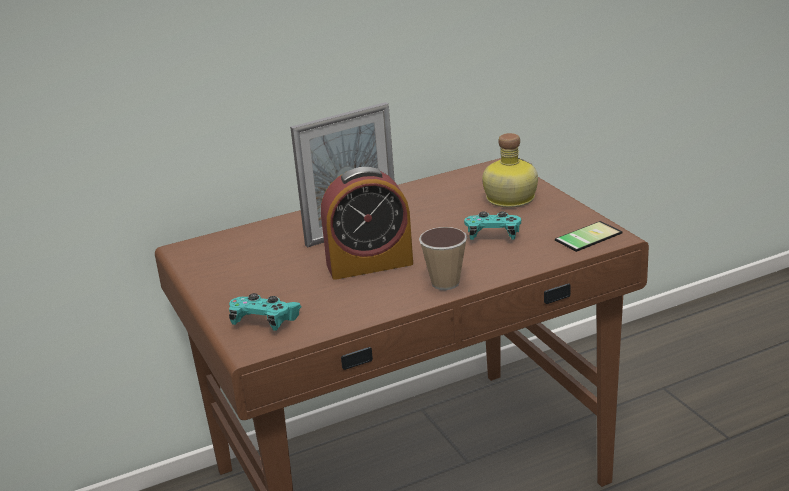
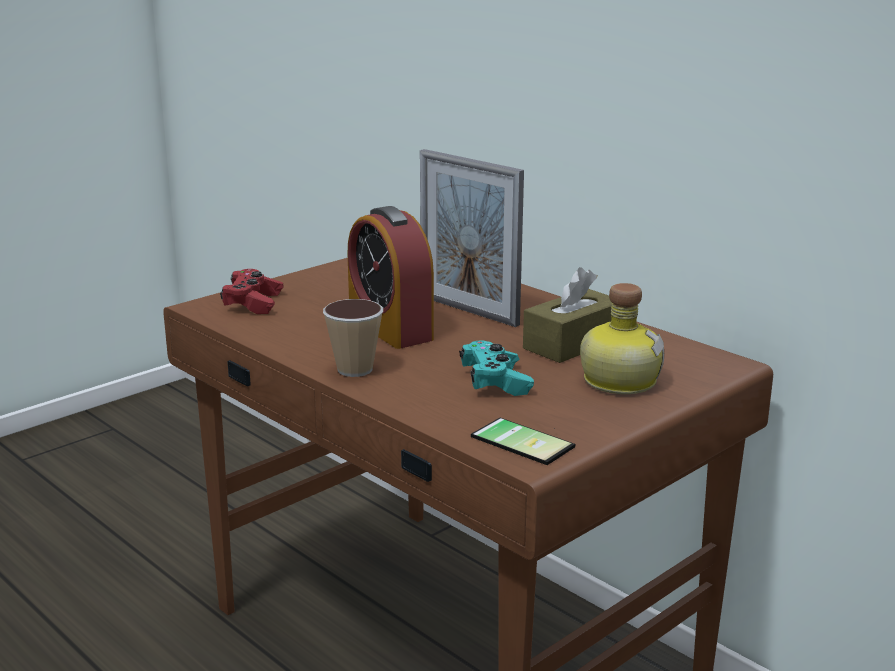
camera: 70 degrees right, 5 degrees down
(265, 321) = (253, 303): turquoise game controller -> red game controller
(440, 204) = (572, 343): none -> brown tissue box

